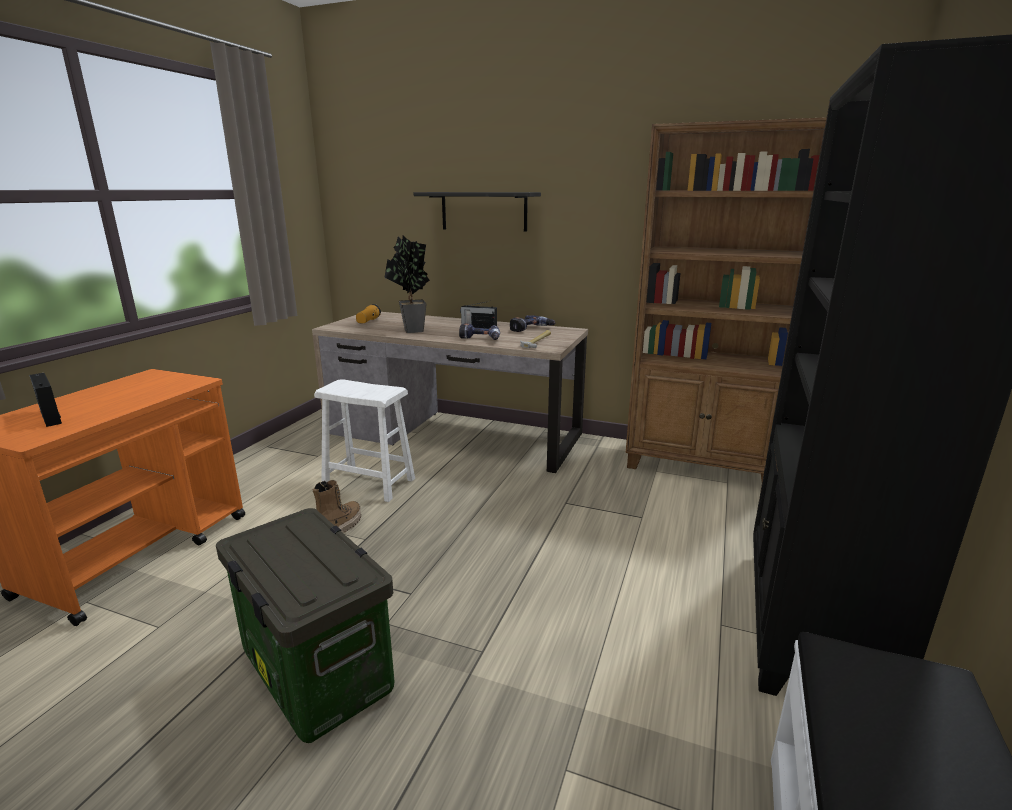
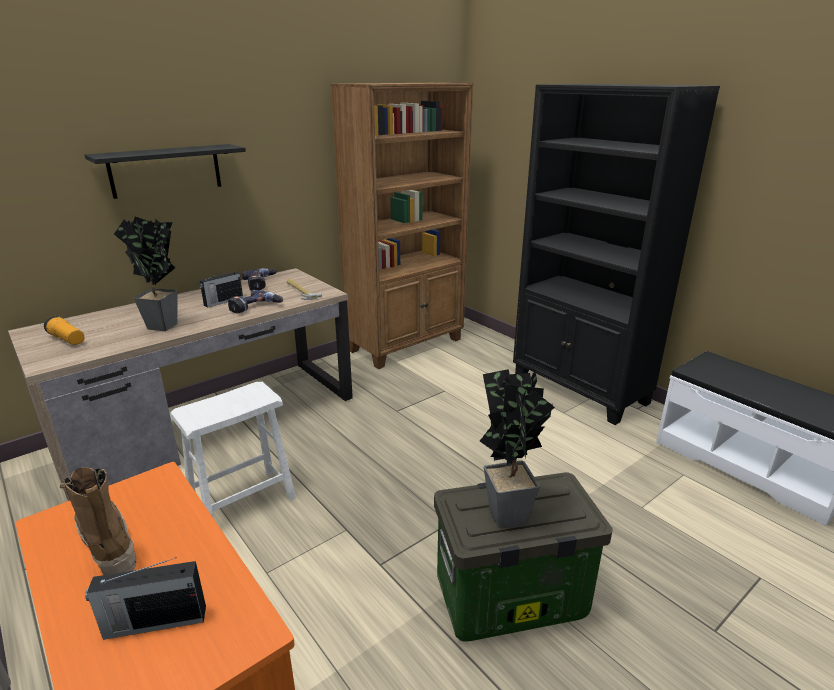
camera: 60 degrees left, 5 degrees up
(291, 550) = (508, 510): none -> potted plant
(340, 528) = (310, 542): boot -> boot (107, 545)

